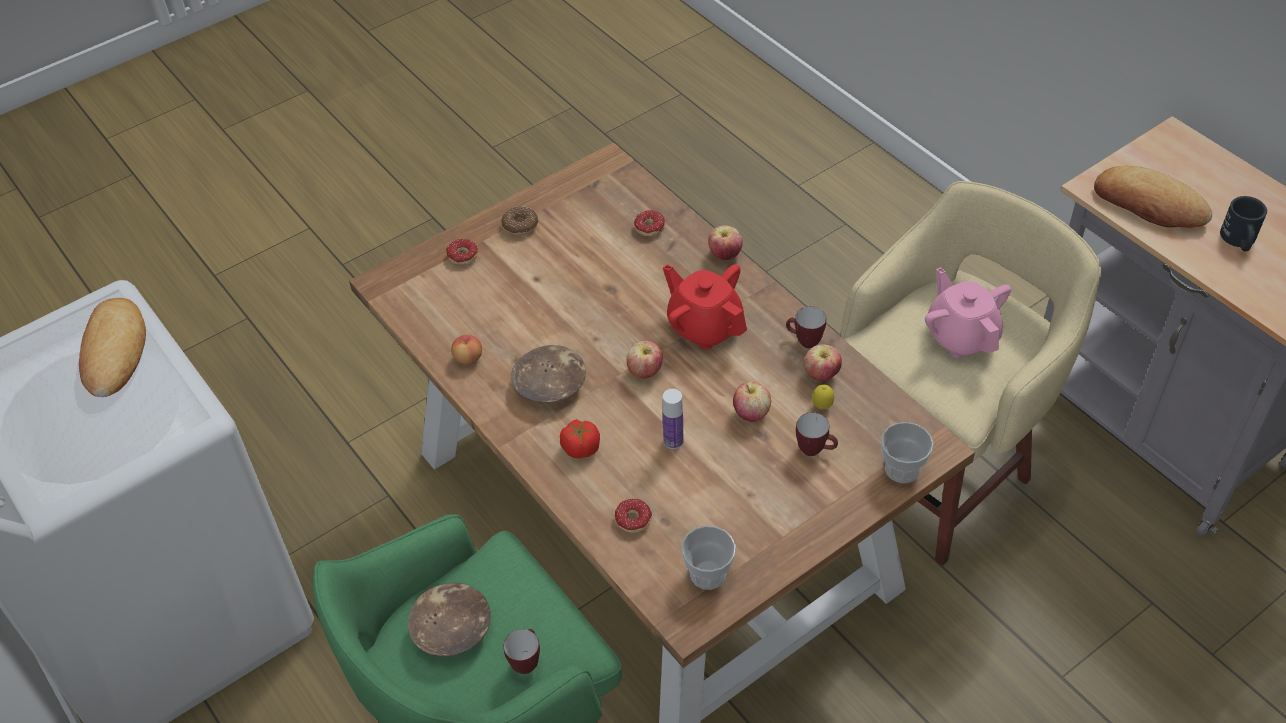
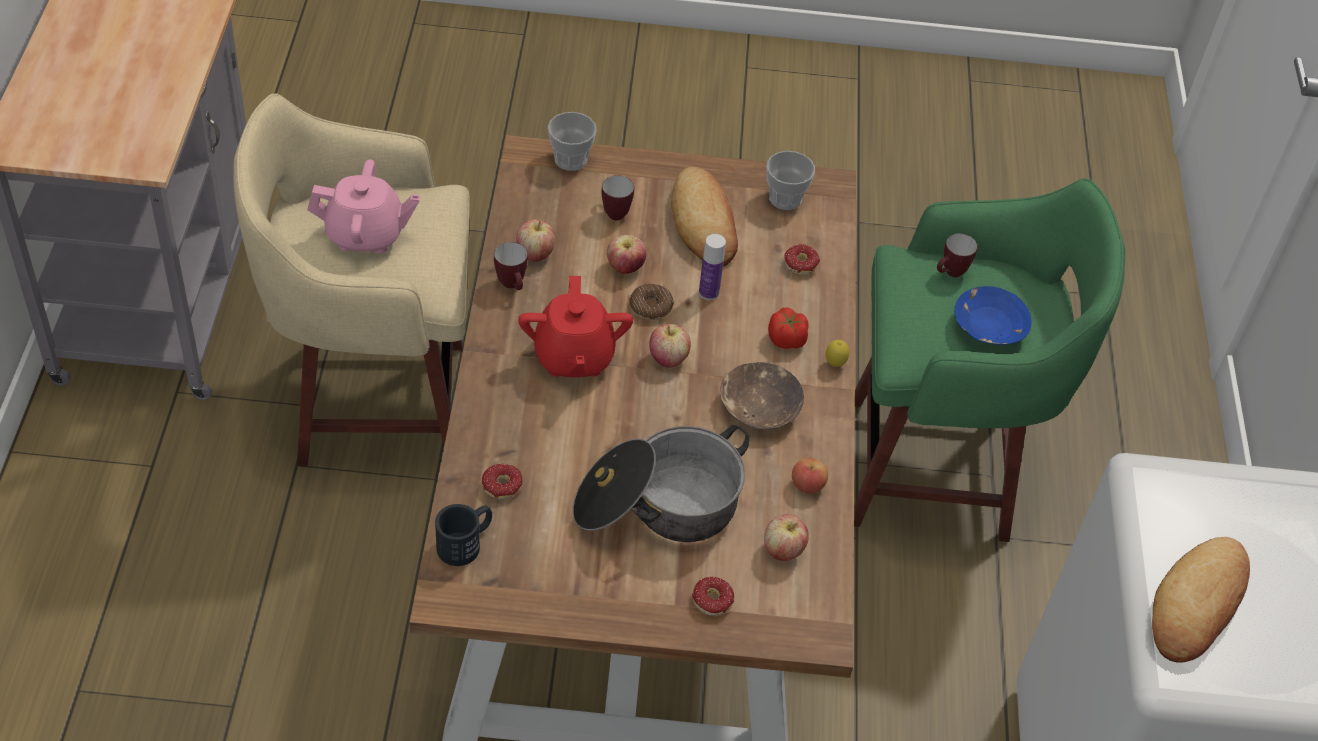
camera: 145 degrees left, 0 degrees up
(452, 628) = (988, 328): brown bowl -> blue bowl
(520, 225) = (619, 592): donut -> donut (650, 307)
(548, 281) = (658, 506): none -> cooking pot
(725, 255) = (472, 405): apple -> apple (783, 550)
(822, 407) = (567, 233): lemon -> lemon (835, 364)
(961, 336) = (366, 235): pink teapot -> pink teapot turned 105 degrees counterclockwise
(1149, 205) = (137, 120): bread -> bread (704, 223)
(1239, 241) = (133, 55): black mug -> black mug (466, 543)

